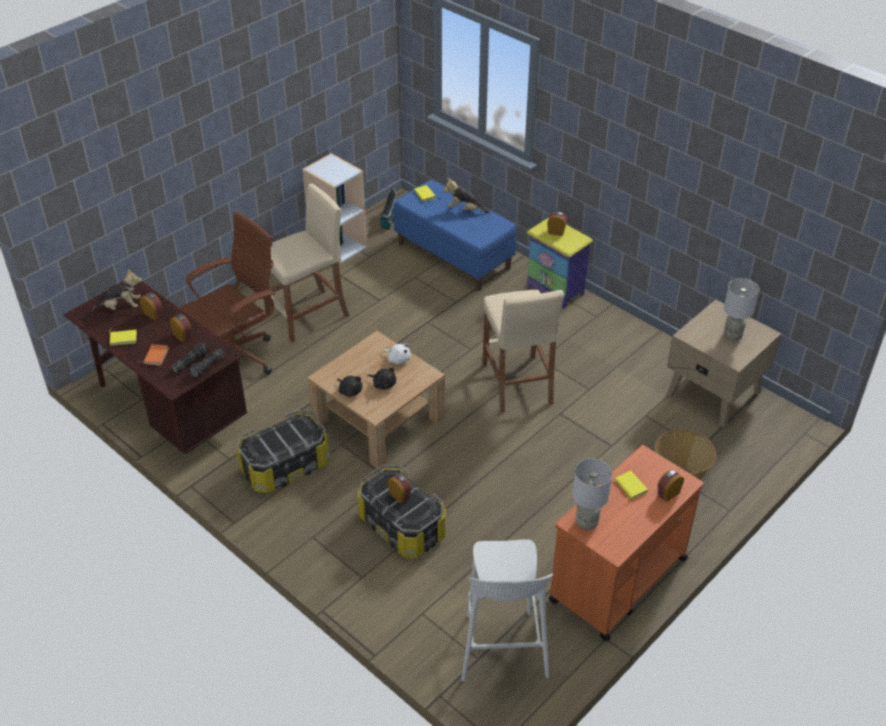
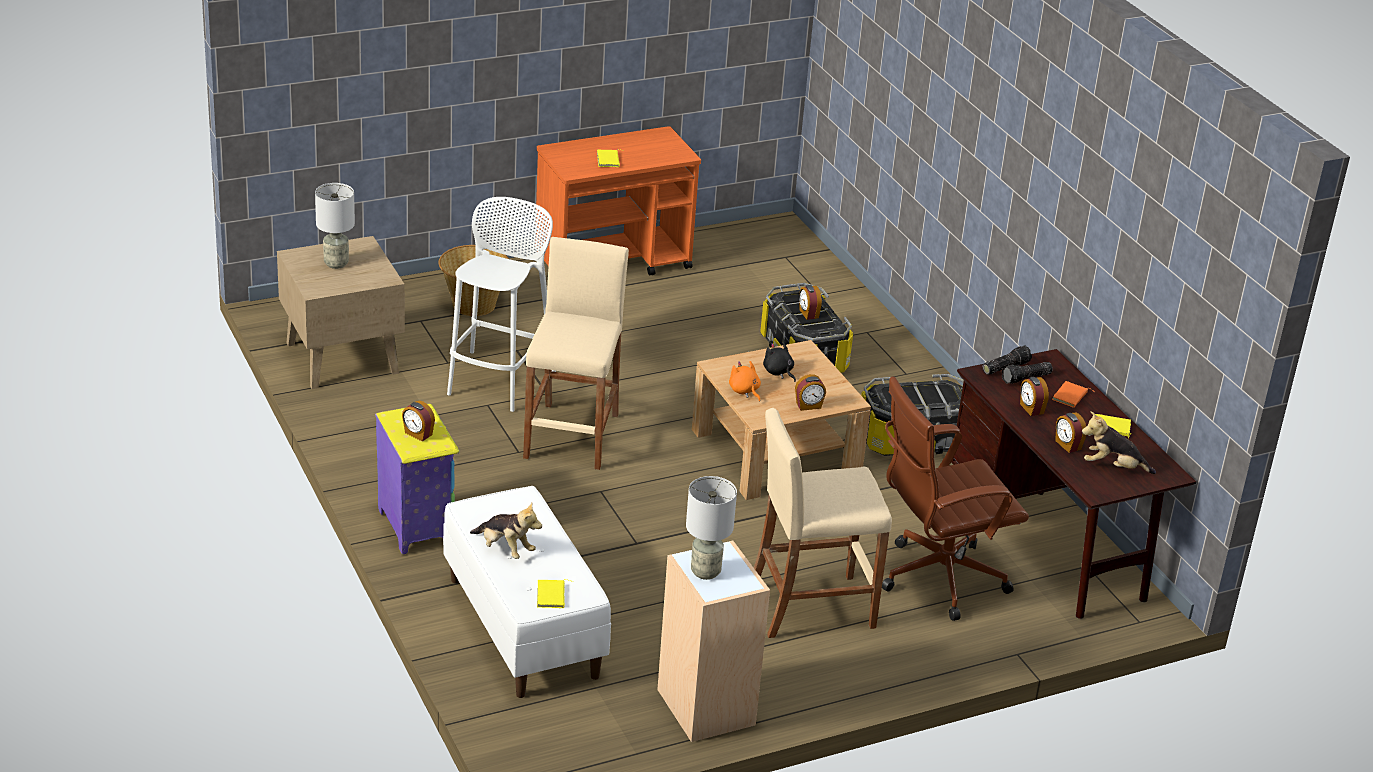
camera: 160 degrees left, 10 degrees down
(350, 391) = (823, 377): black plush toy -> none
(389, 220) = (587, 730): toy house -> none
(398, 359) = (744, 391): white plush toy -> orange plush toy
(454, 256) = (522, 627): blue bench -> white bench
(502, 648) = (759, 256): white stool -> white stool (498, 381)
(586, 523) = (672, 152): grey table lamp -> grey table lamp (706, 572)
(668, 493) = (578, 148): alarm clock -> alarm clock (808, 406)

